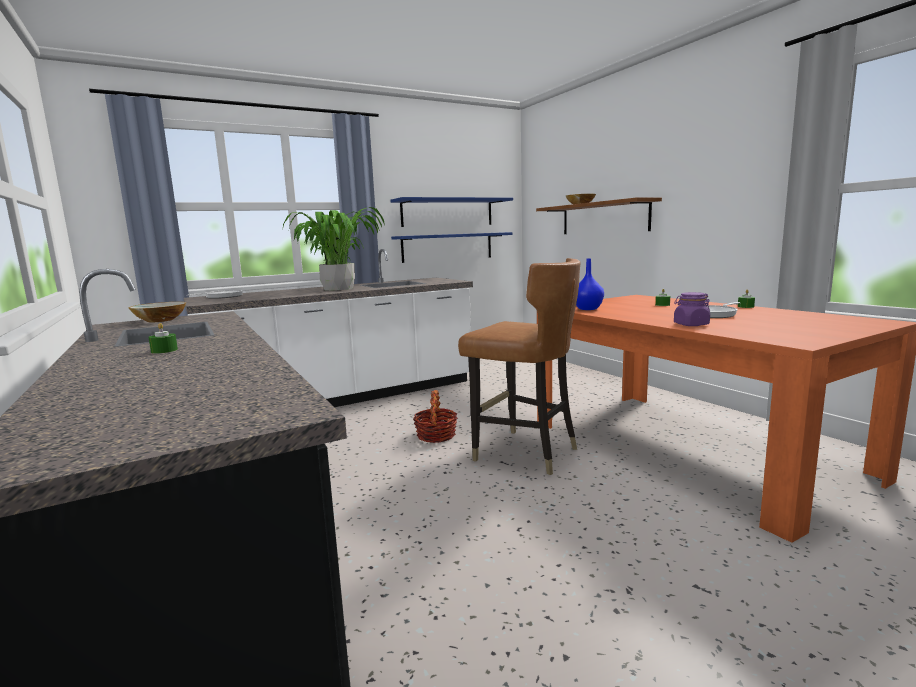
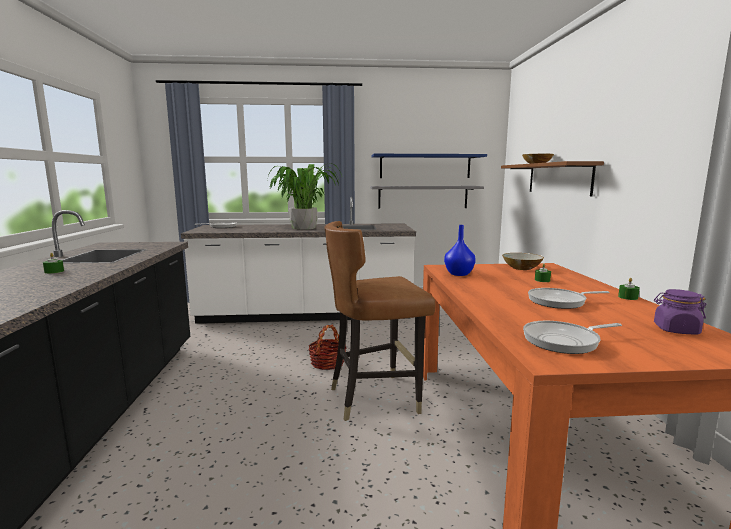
camera: 25 degrees right, 0 degrees up
(160, 320) = (132, 244): bowl -> bowl (521, 268)
(447, 247) = (423, 197): blue shelf -> grey shelf
(524, 452) = (375, 398): brown chair -> brown chair turned 105 degrees clockwise
(691, 324) = (500, 311): purple jar -> purple jar (675, 330)
(779, 333) = (564, 341): none -> frying pan

